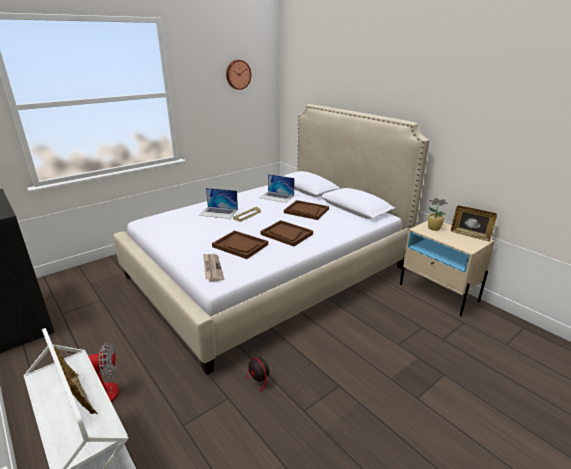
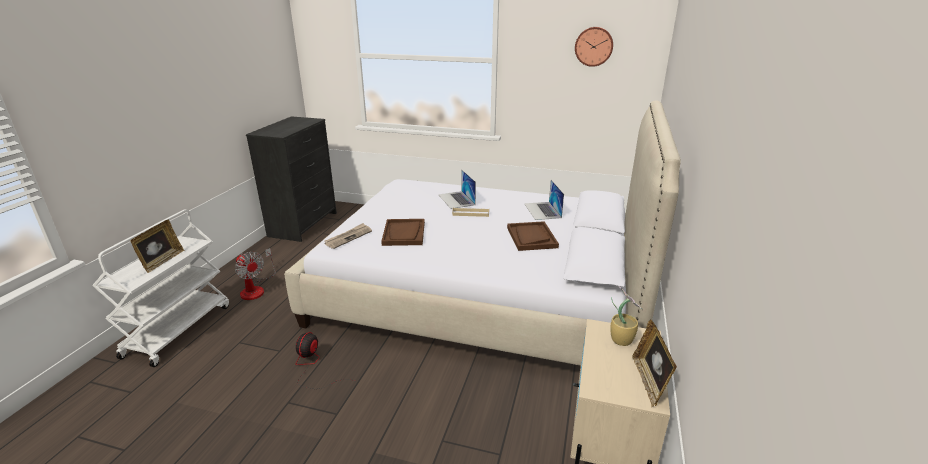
camera: 55 degrees right, 0 degrees up
(286, 234) = (457, 246): brown tray -> none

